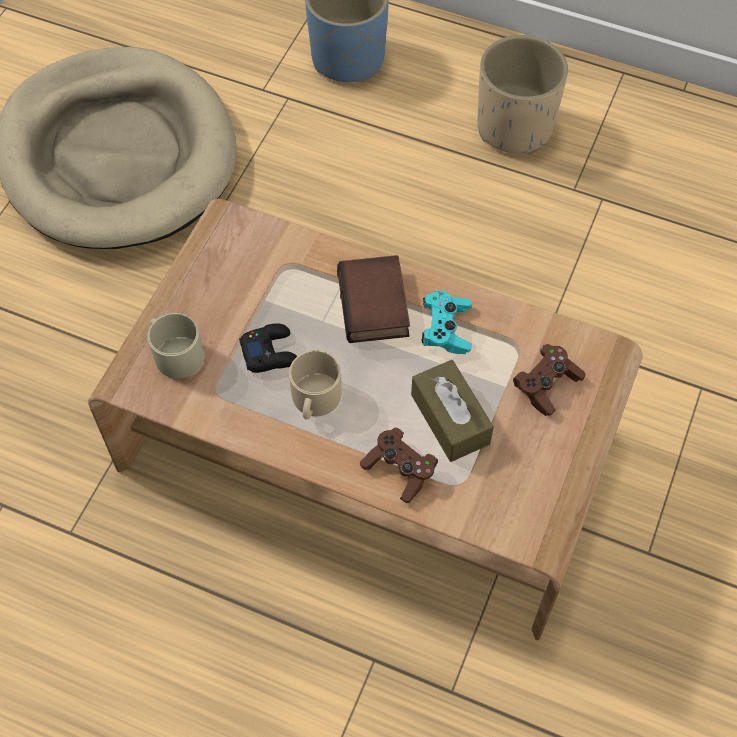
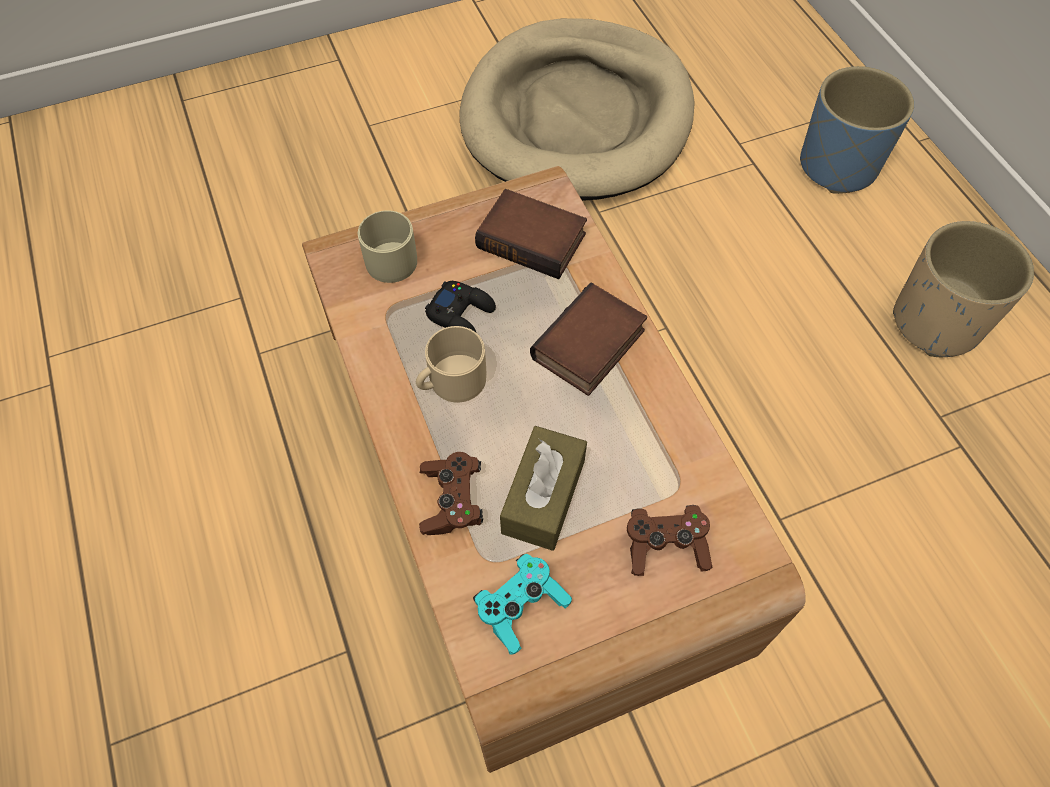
camera: 45 degrees right, 0 degrees up
(260, 263) = (534, 239): none -> book
(446, 329) = (628, 417): turquoise game controller -> turquoise game controller (520, 606)

